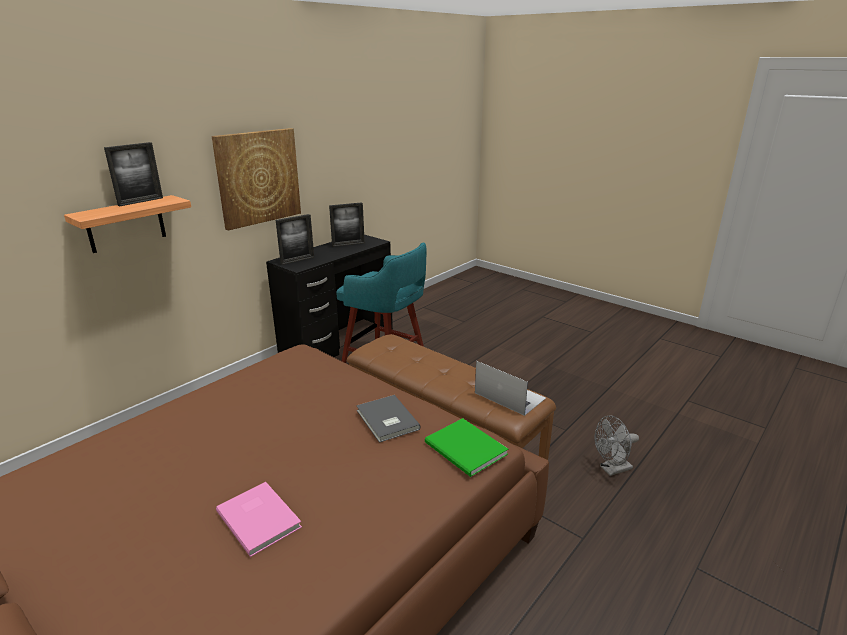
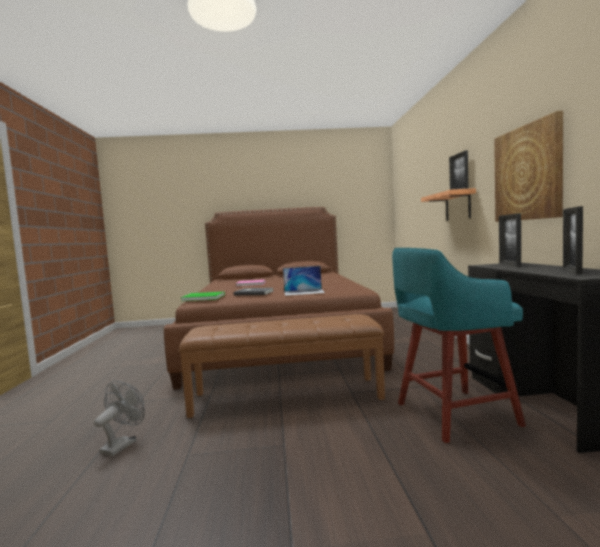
camera: 135 degrees right, 20 degrees down
(509, 395) = (215, 330): laptop -> laptop (304, 292)

